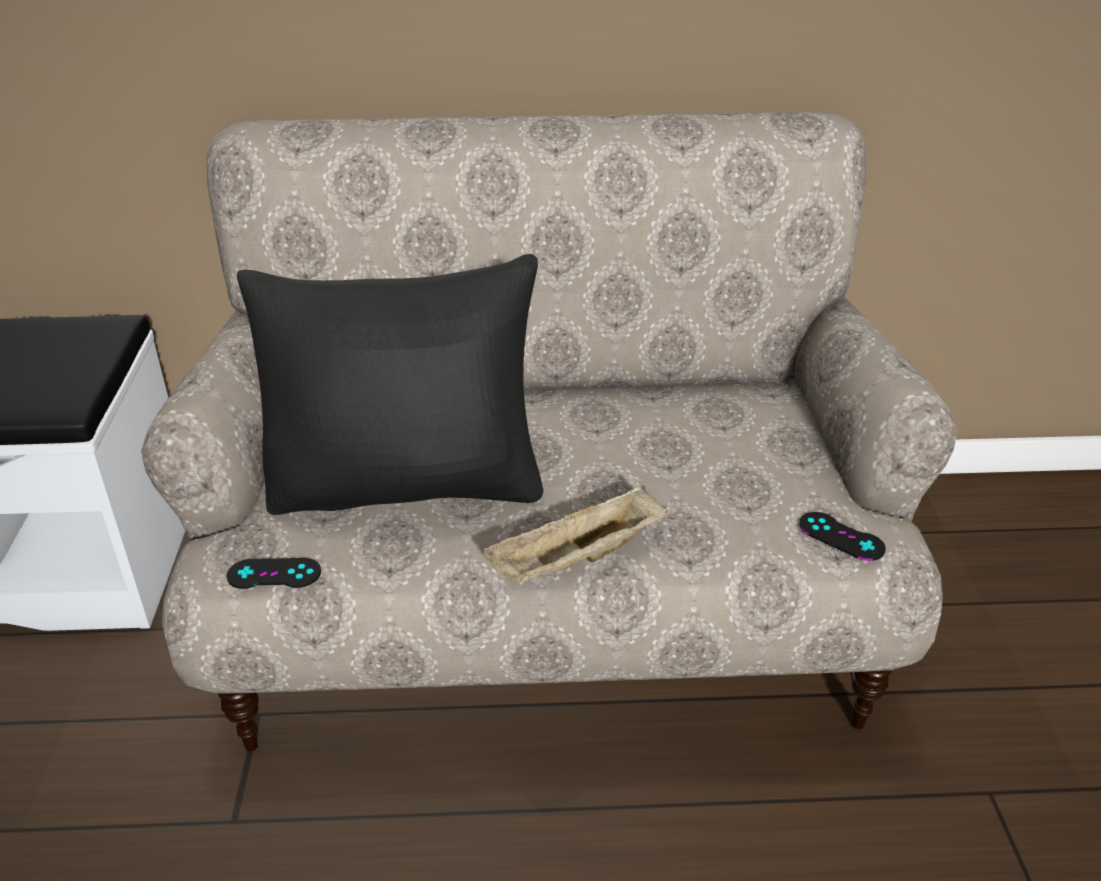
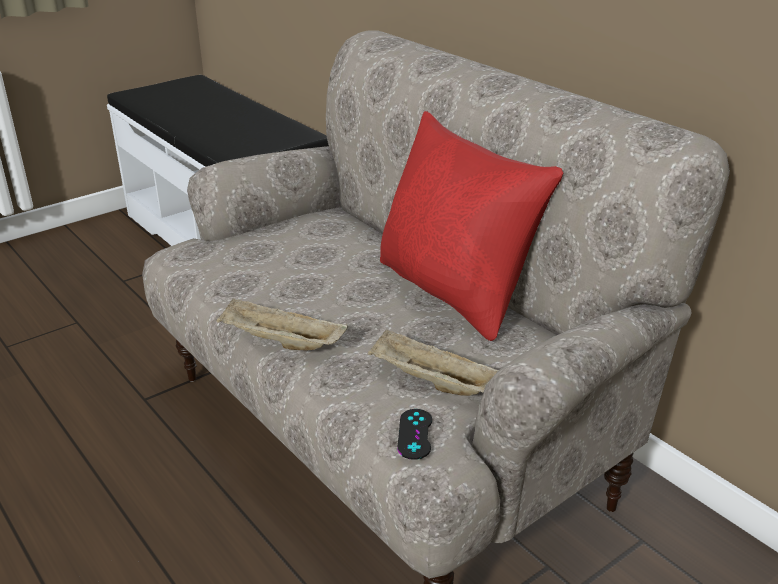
camera: 55 degrees right, 5 degrees down
(274, 574) = (182, 265): black game controller -> none
(409, 484) = (291, 267): black pillow -> none
(602, 401) = (455, 292): none -> red pillow
(761, 487) = (432, 383): none -> beige tray

